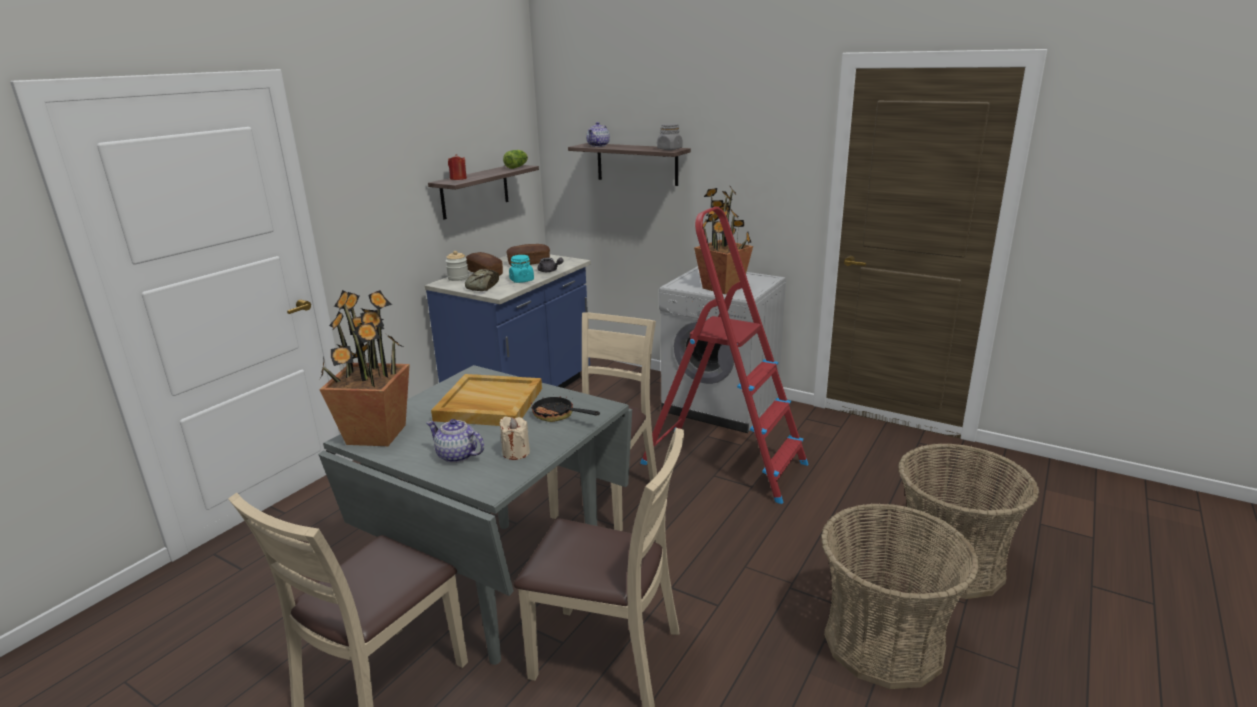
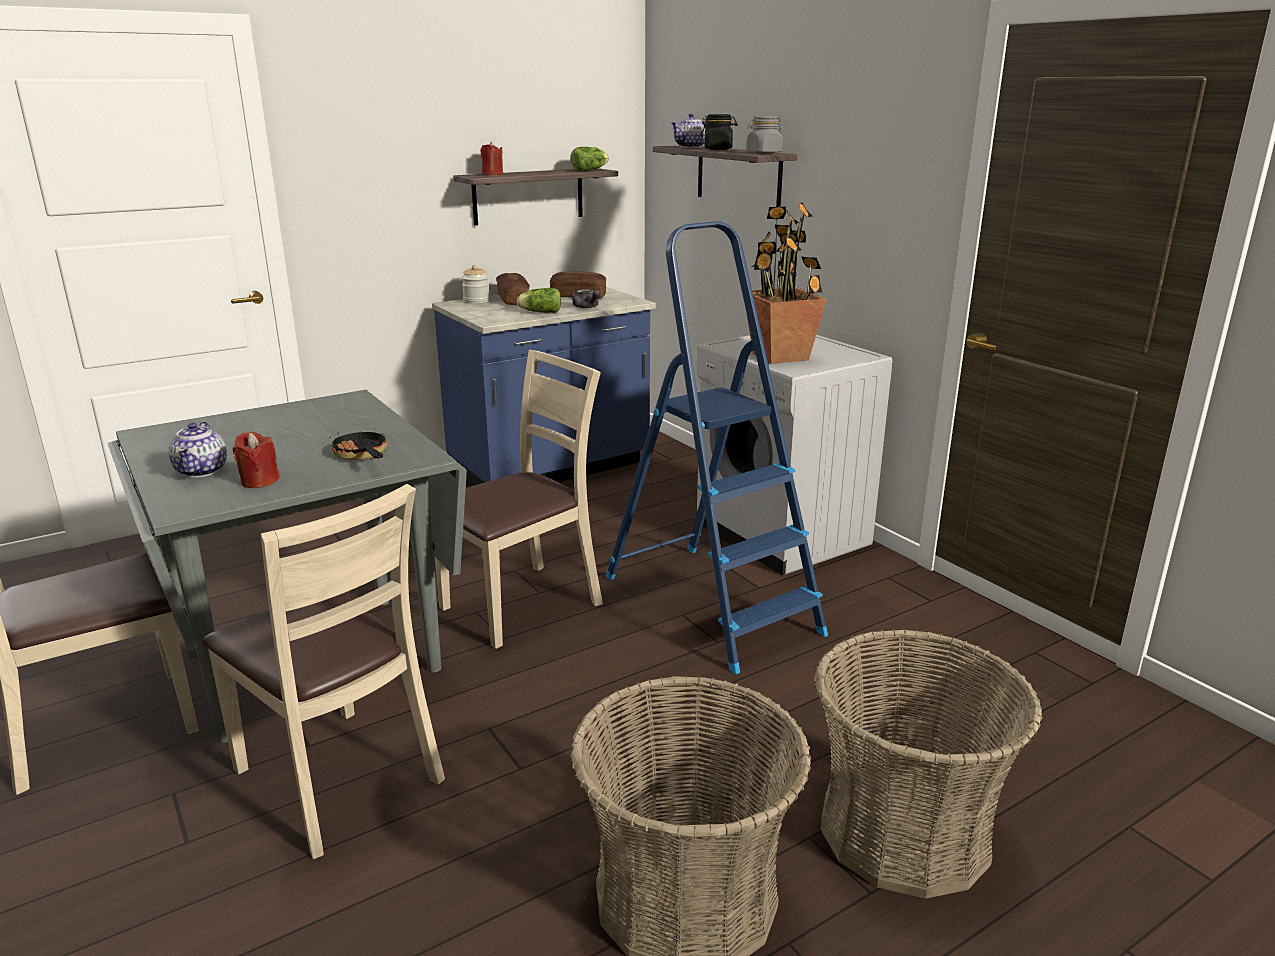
camera: 25 degrees right, 0 degrees up
(376, 434) = (169, 433): potted plant -> none
(457, 456) = (202, 470): teapot -> teapot turned 150 degrees counterclockwise
(482, 286) = (486, 312): bread -> none
(488, 404) = (314, 429): beige tray -> none
(516, 453) = (259, 481): beige candle -> red candle
(521, 280) = (539, 312): turquoise jar -> lettuce
(626, 147) = (718, 149): none -> black jar
(725, 464) = (711, 604): red step ladder -> blue step ladder

